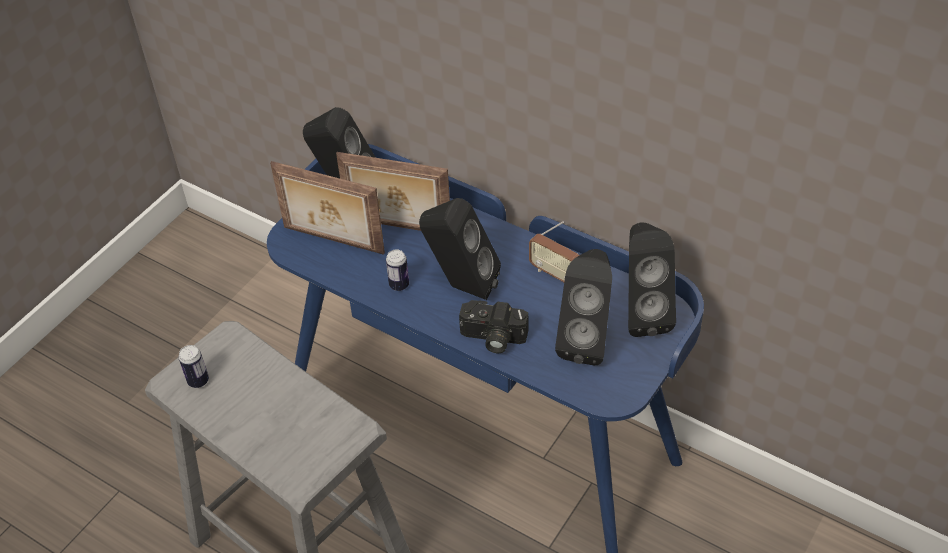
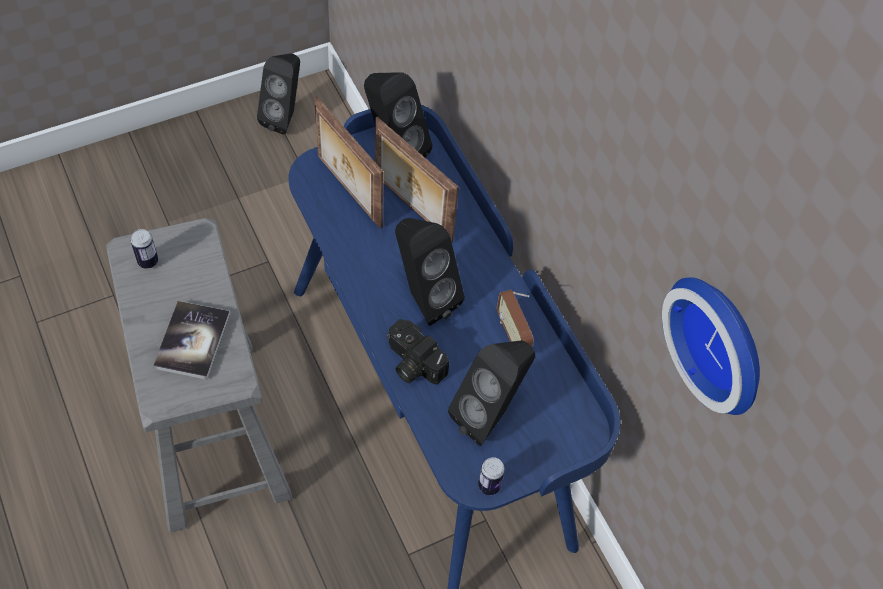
camera: 25 degrees right, 10 degrees up
(291, 420) = (192, 341): none -> book
(399, 285) = (372, 266): can -> can (489, 485)
(642, 313) = (560, 418): black speaker -> black speaker (285, 117)
(778, 126) = (722, 341): none -> wall clock

